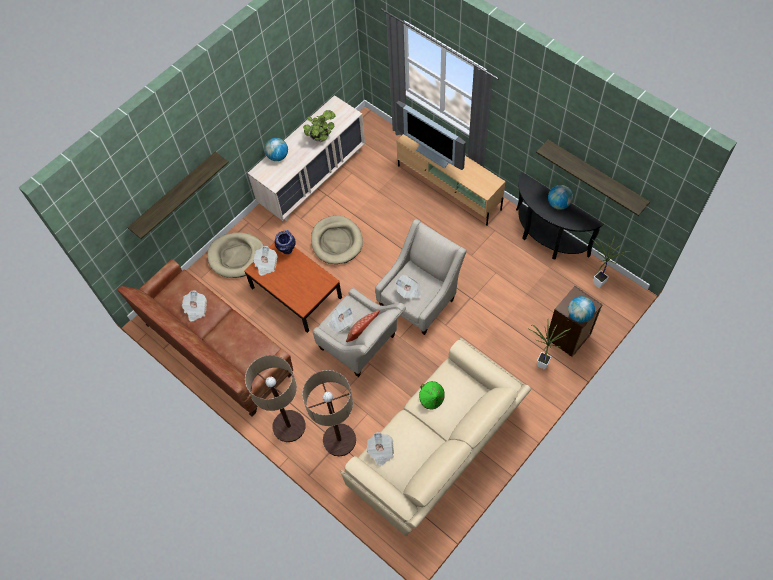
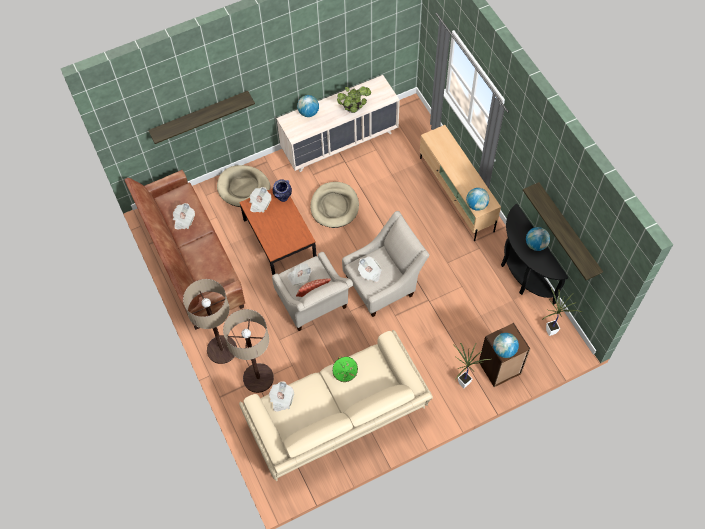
camera: 20 degrees right, 0 degrees up
(436, 153) = (450, 159): television -> none
(482, 188) = (476, 205): none -> globe

